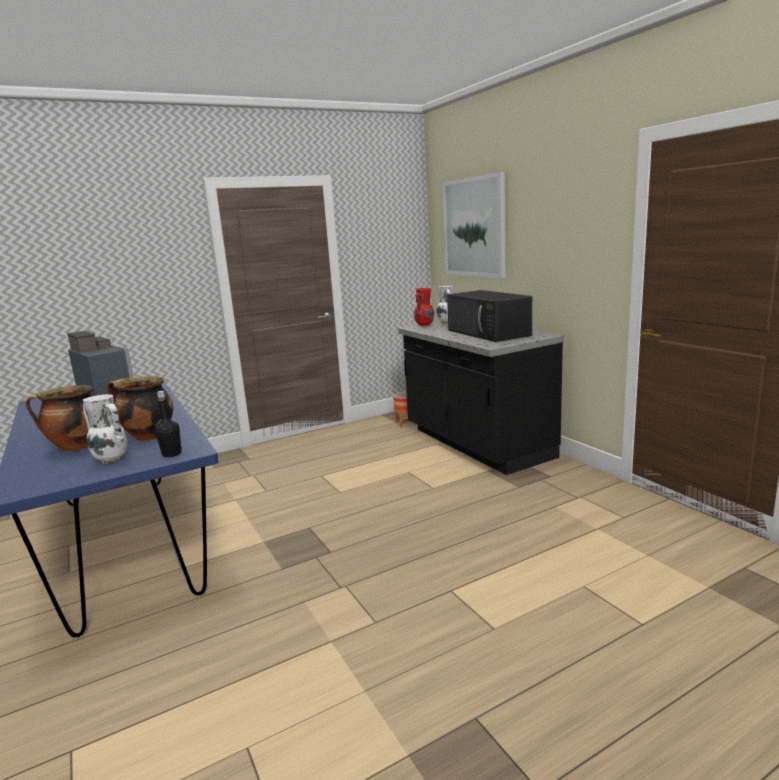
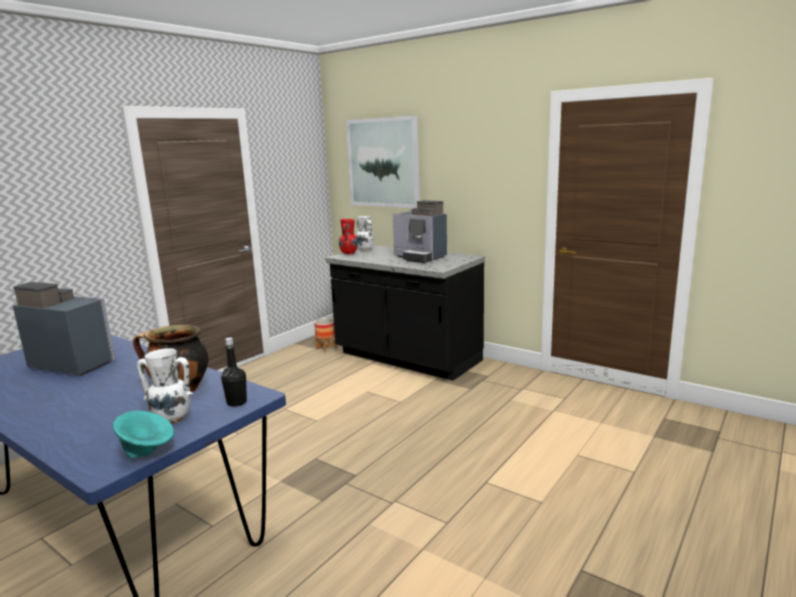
camera: 25 degrees left, 0 degrees up
(61, 483) = (148, 452): none -> turquoise bowl
(75, 447) = (103, 415): cooking pot -> none
(489, 333) = (420, 257): black microwave -> coffee machine

